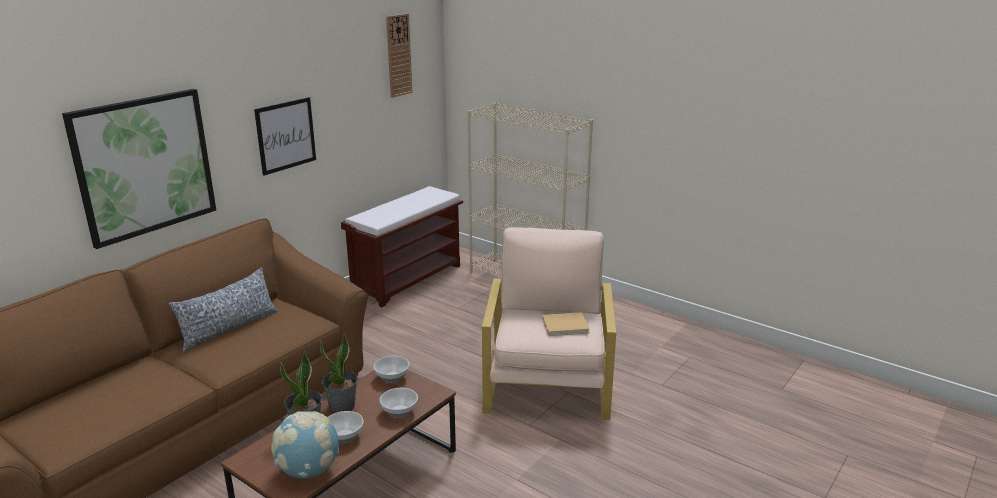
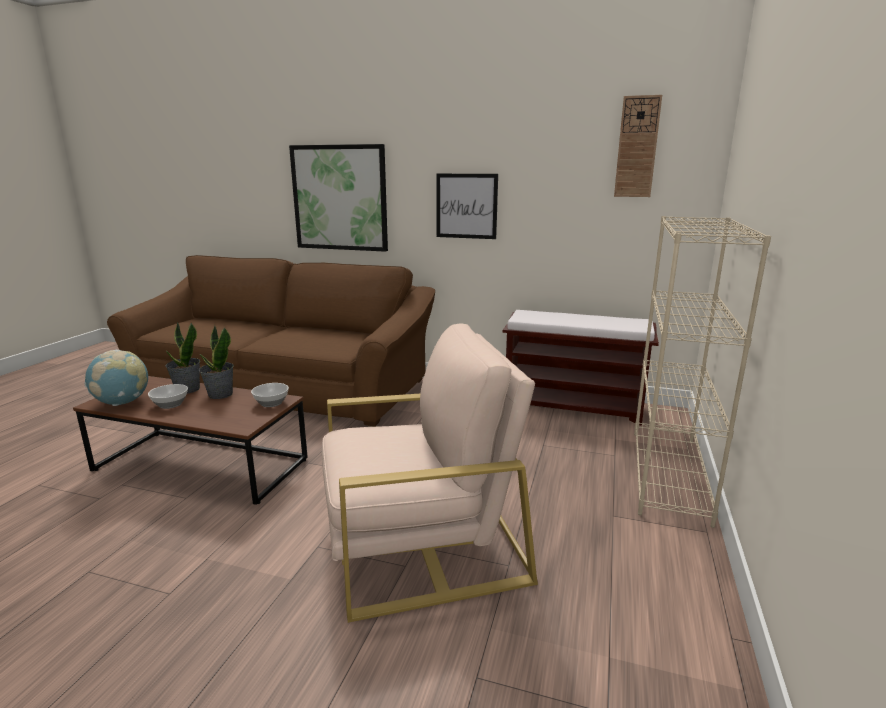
camera: 70 degrees right, 5 degrees down
(228, 328) = (319, 332): pillow -> none
(399, 411) = (210, 417): bowl -> none
(566, 326) = (383, 460): beige book -> none

